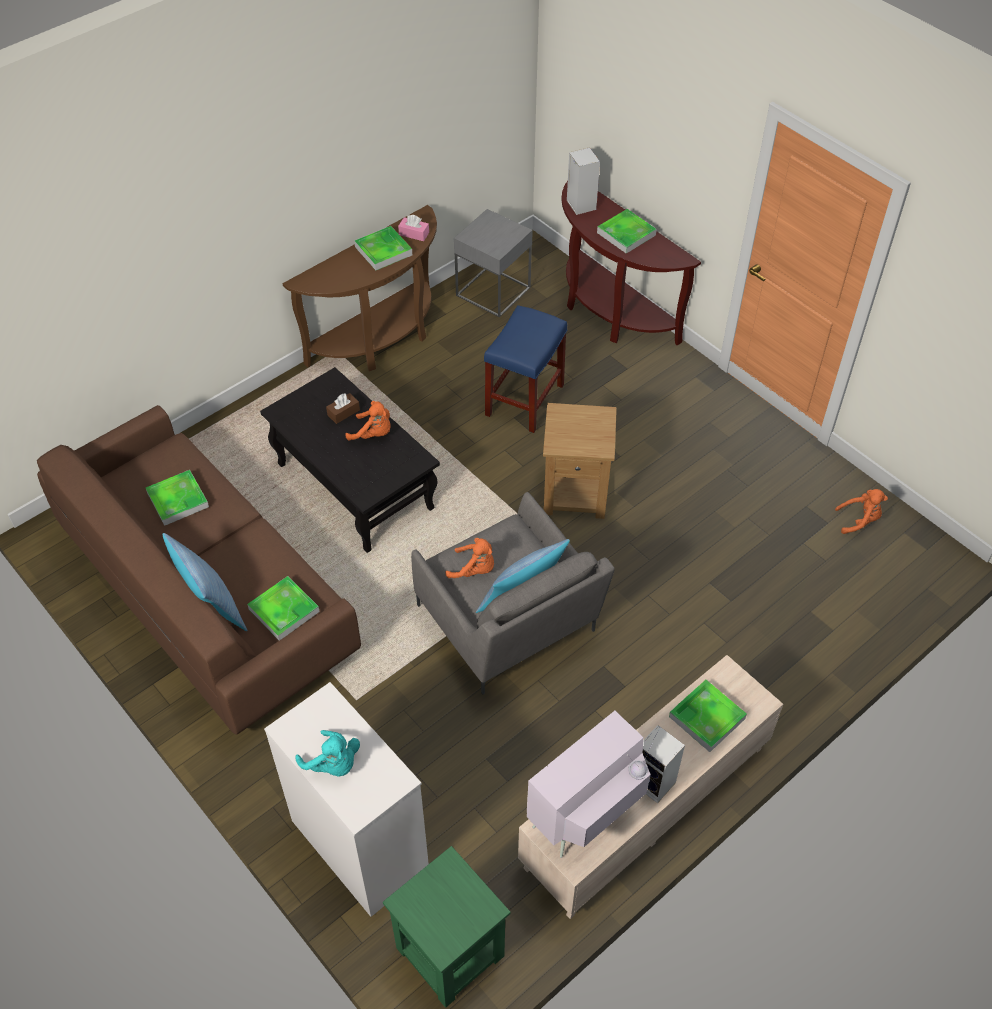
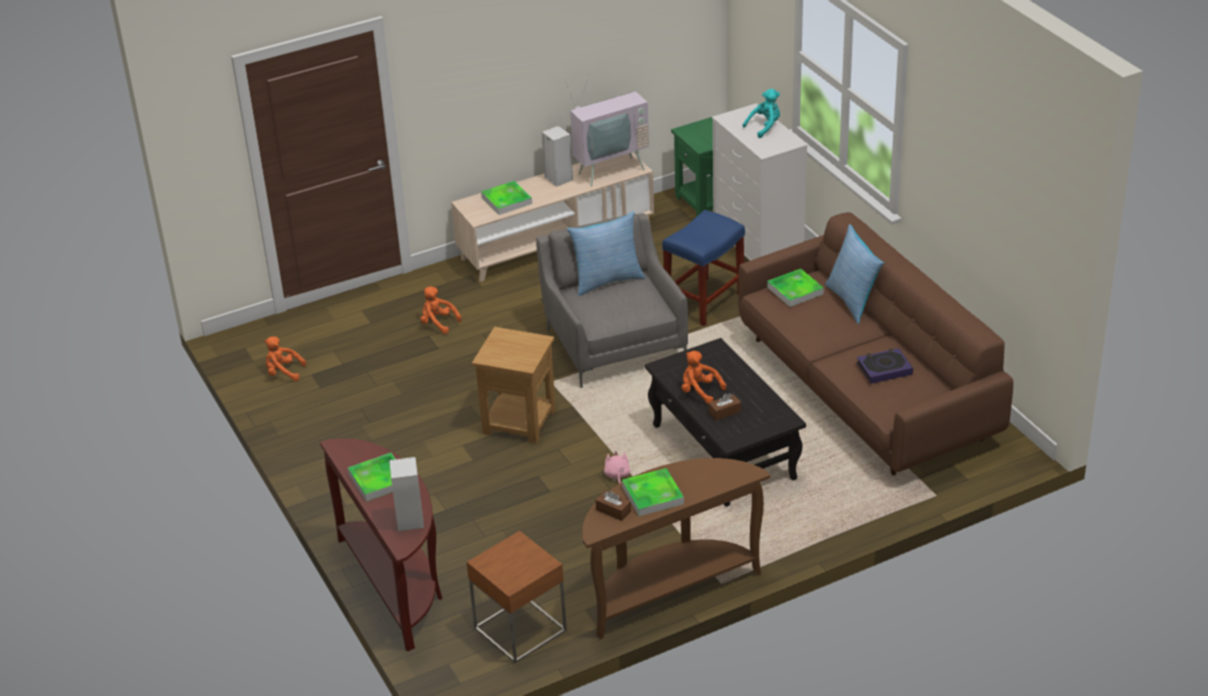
camera: 165 degrees left, 15 degrees down
(178, 500) = (884, 369): tray -> book
(333, 764) = (764, 127): turquoise plush toy -> turquoise plush toy turned 90 degrees clockwise
(414, 234) = (613, 510): pink tissue box -> brown tissue box
(455, 443) = (617, 475): none -> pink plush toy
(474, 569) = (637, 302): orange plush toy -> orange plush toy (438, 323)
(493, 291) = (520, 629): grey side table -> brown side table
(524, 401) = (533, 505): blue stool -> blue stool (704, 301)

